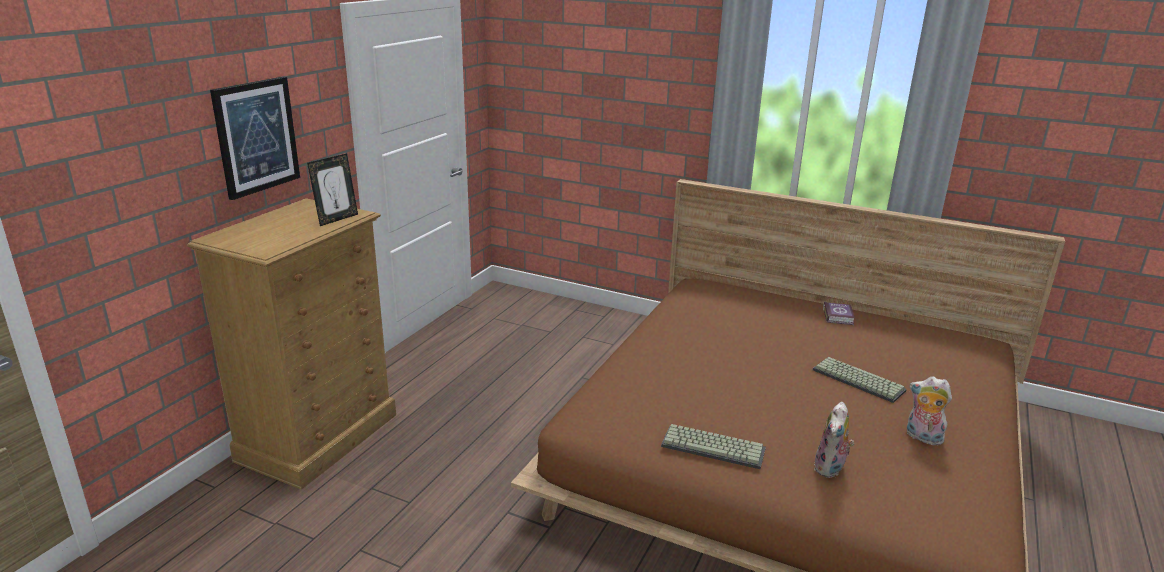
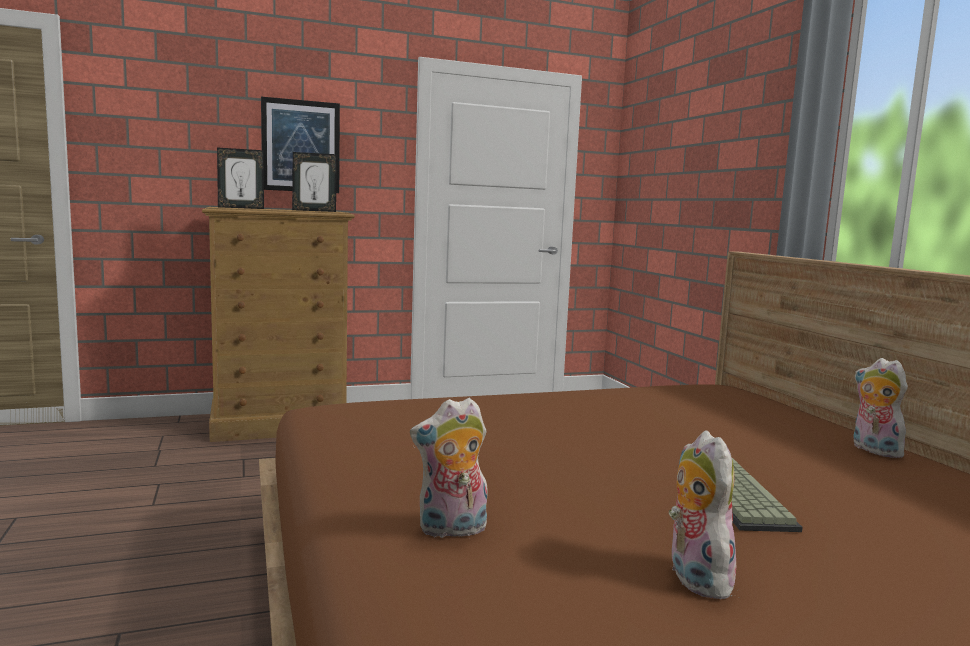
camera: 45 degrees right, 15 degrees down
(272, 241) = (241, 208): none -> picture frame
(714, 447) = (378, 460): keyboard -> none
(838, 316) = (873, 450): book -> plush toy

